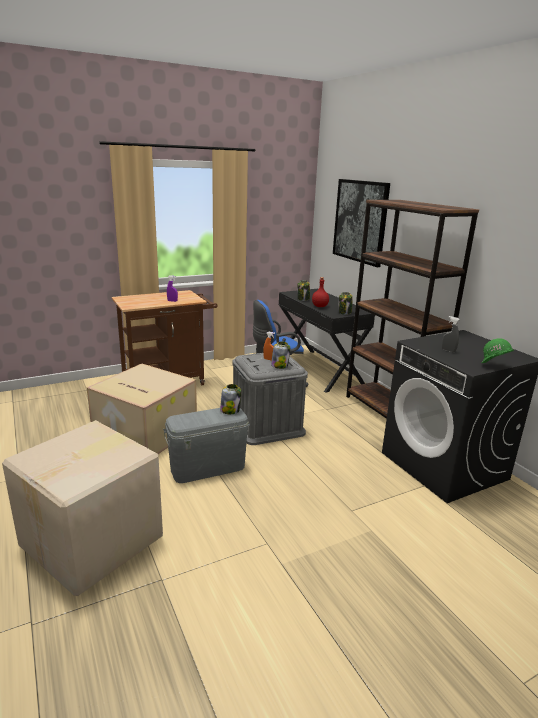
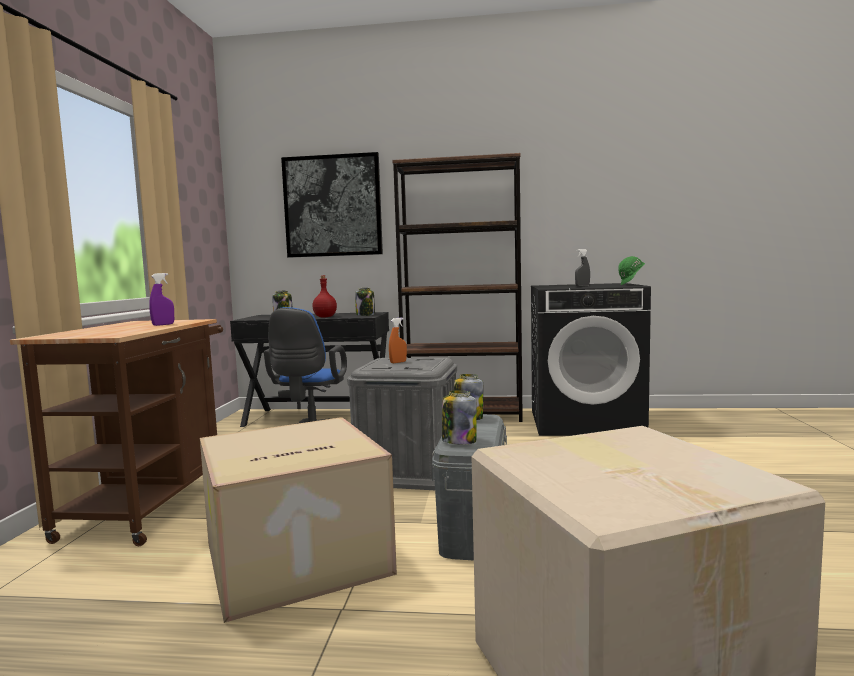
camera: 55 degrees left, 15 degrees down
(279, 366) = (426, 361): jar -> jar (458, 441)

